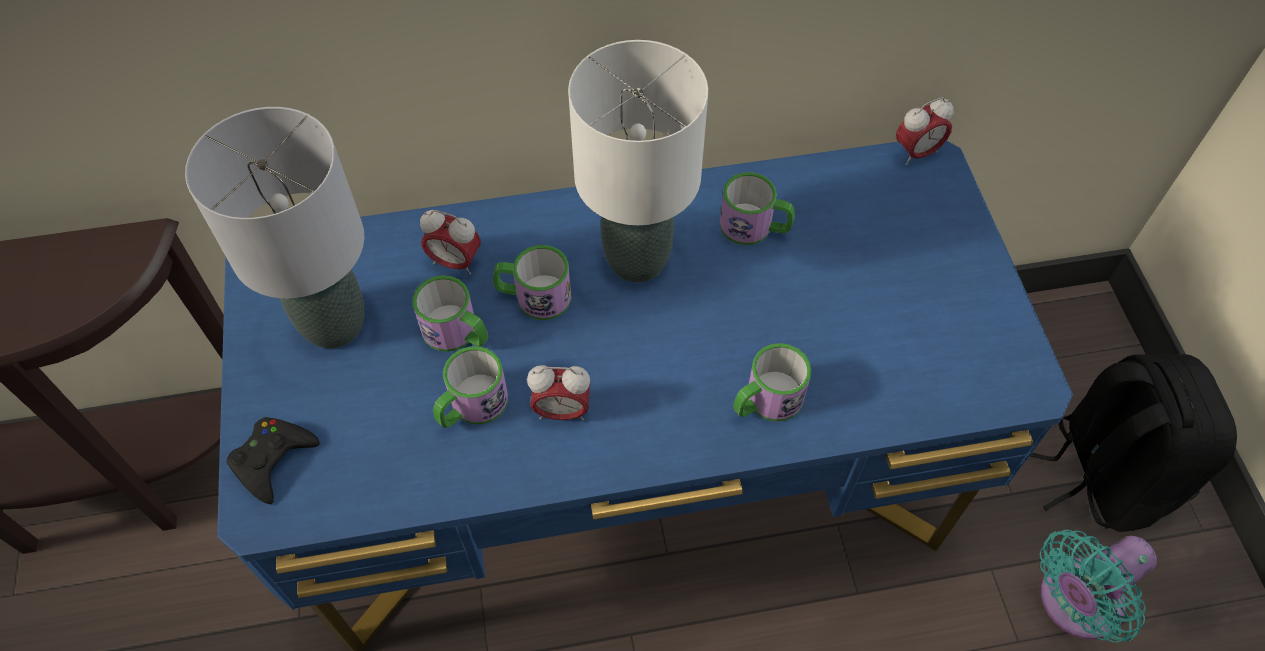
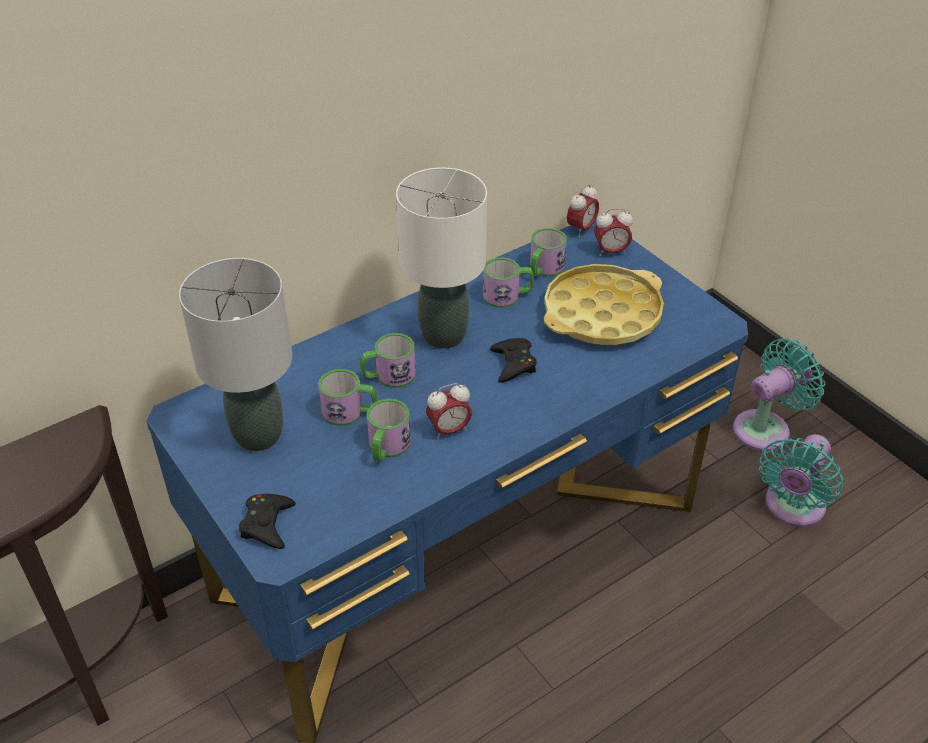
camera: 25 degrees left, 15 degrees down
(455, 262) = (321, 374): alarm clock -> alarm clock (611, 252)
(701, 339) = (513, 364): none -> black game controller
(766, 401) = (574, 382): mug -> mug (543, 269)
(867, 303) = (602, 314): none -> yellow tray
(1101, 473) = (766, 428): black backpack -> turquoise fan

